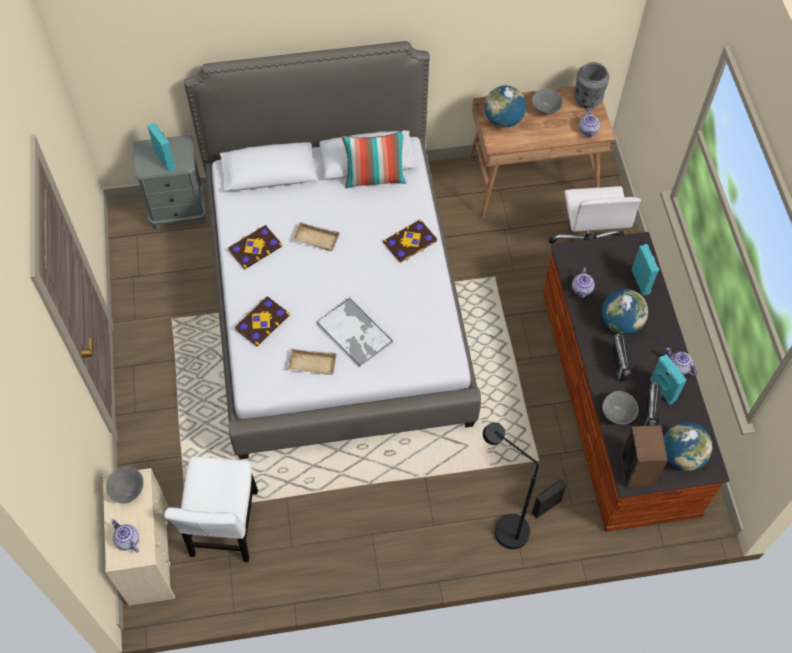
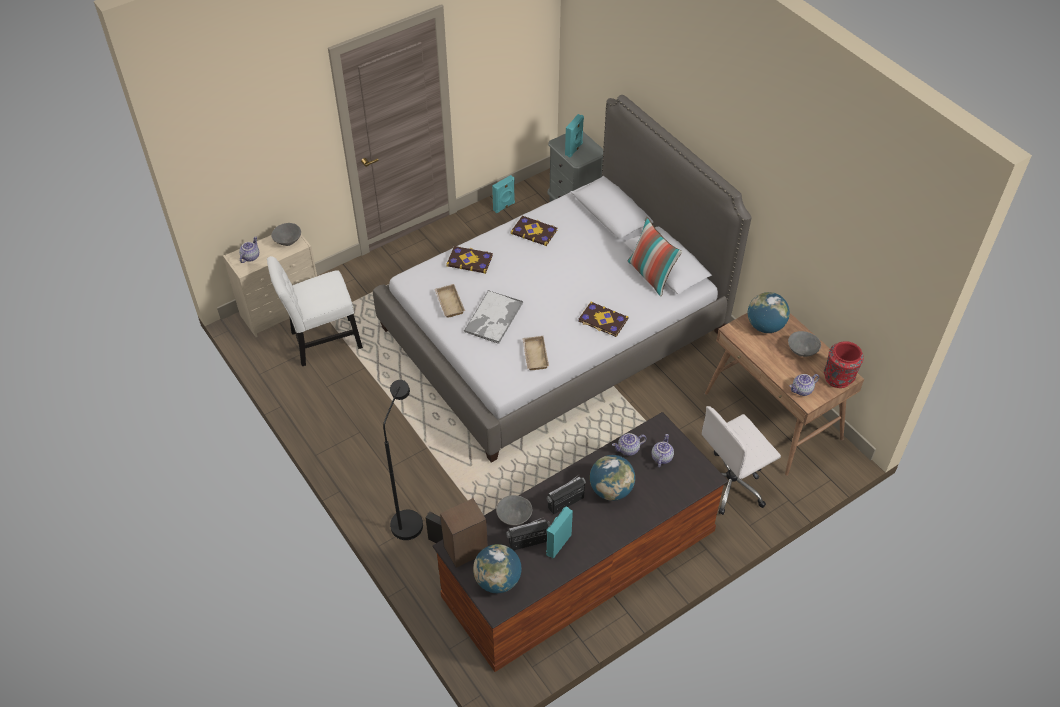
camera: 65 degrees right, 10 degrees down
(315, 240) = (564, 262): beige tray -> beige tray (534, 355)
(587, 99) = (838, 378): grey vase -> red vase
(641, 281) = (667, 492): turquoise speaker -> turquoise speaker (504, 207)
(678, 367) = (590, 550): teapot -> teapot (661, 457)

